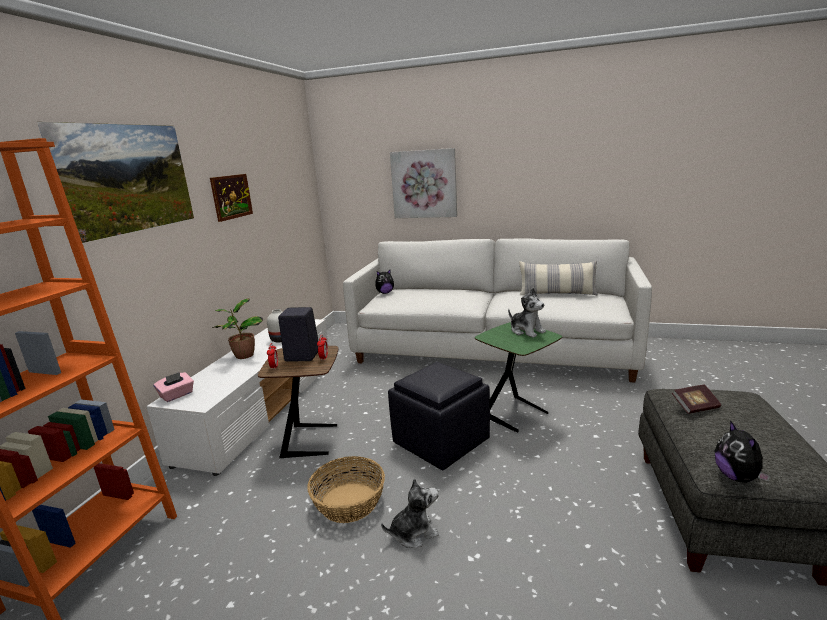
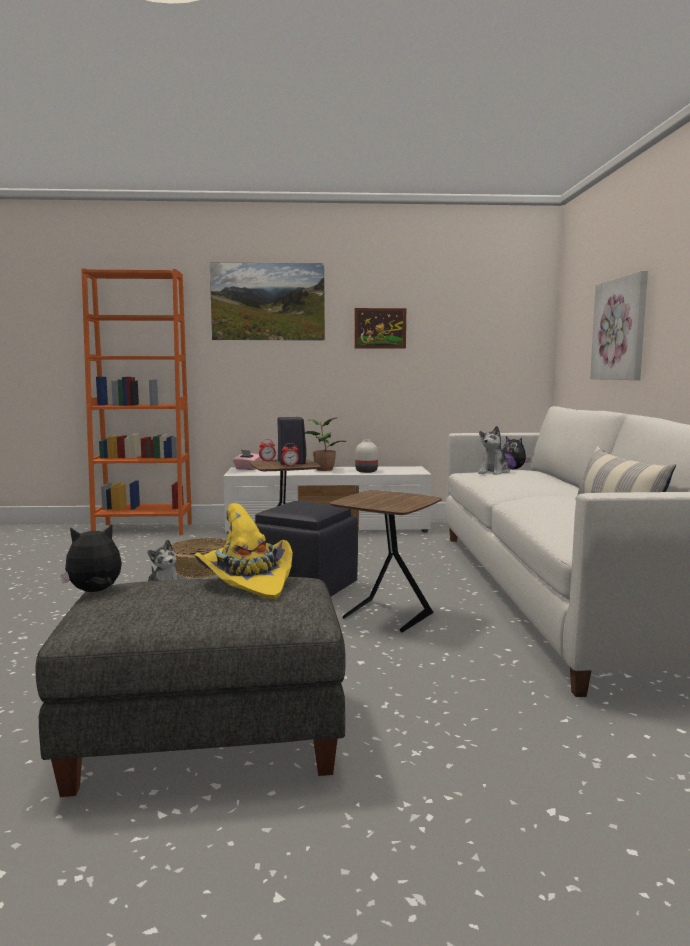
camera: 70 degrees right, 10 degrees down
(517, 415) = (386, 616): green side table -> brown side table
(526, 331) = (407, 501): plush toy -> plush toy (494, 472)
(695, 407) = (248, 581): book -> yellow hat

